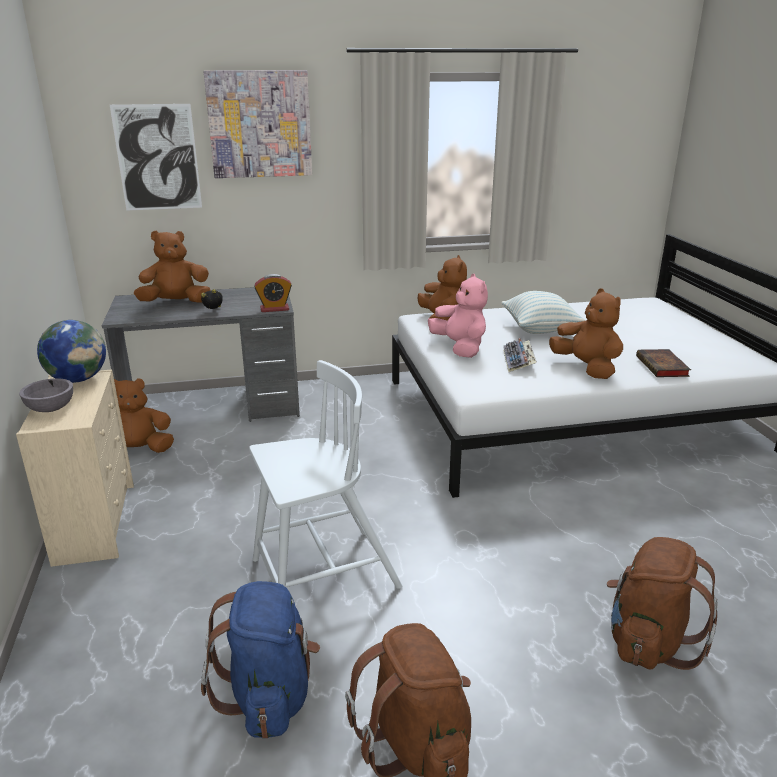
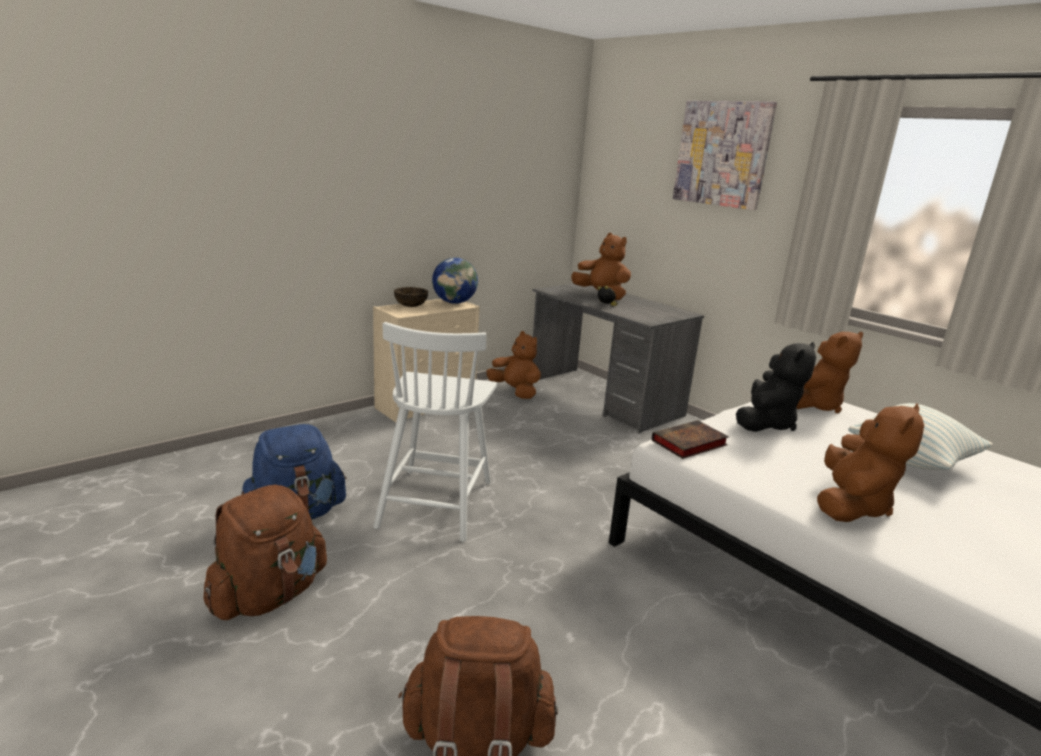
camera: 60 degrees right, 5 degrees down
(51, 408) = (411, 306): grey bowl -> brown bowl
(157, 158) = (640, 175): picture -> none
(274, 309) = (645, 320): alarm clock -> none
(322, 575) = (436, 502): white chair -> white chair turned 60 degrees clockwise
(460, 348) = (766, 423): pink plush toy -> black plush toy
(519, 361) = (792, 459): keyboard -> none
(663, 367) = (968, 569): book -> book (688, 444)

